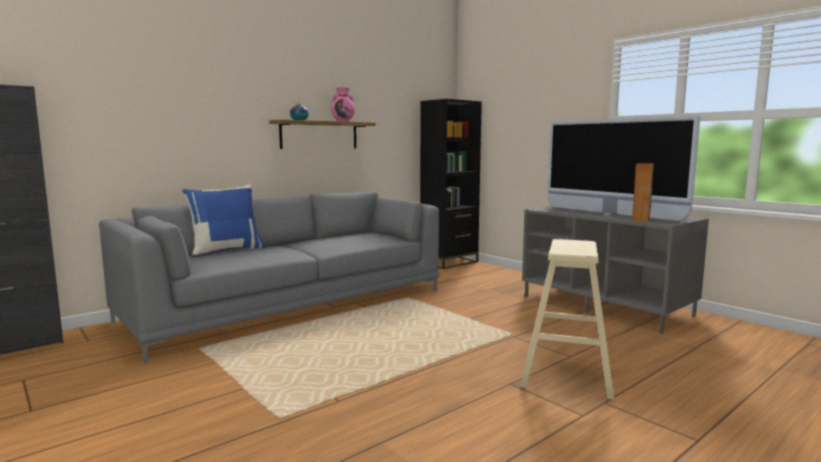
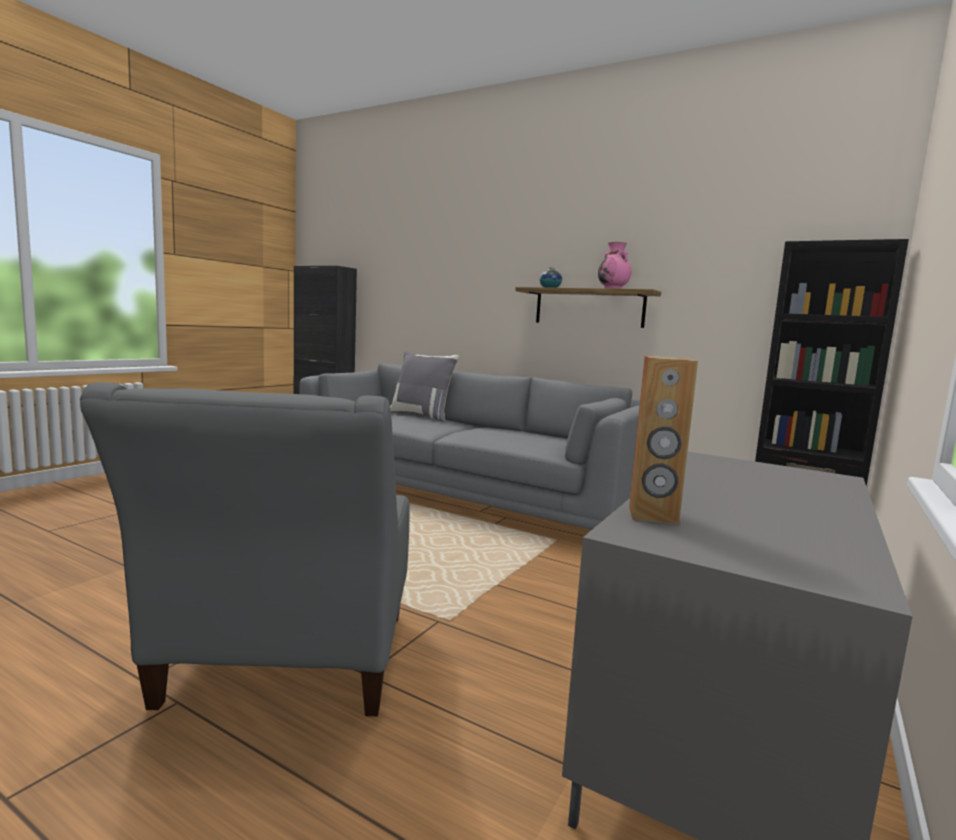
camera: 70 degrees right, 0 degrees up
(226, 250) = (422, 416): blue pillow -> grey pillow
(566, 375) = (284, 669): beige stool -> grey armchair
(610, 213) = (749, 499): television -> none

